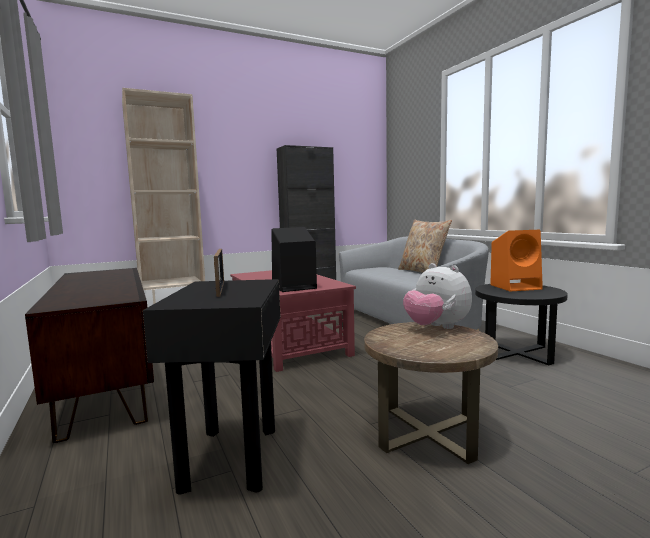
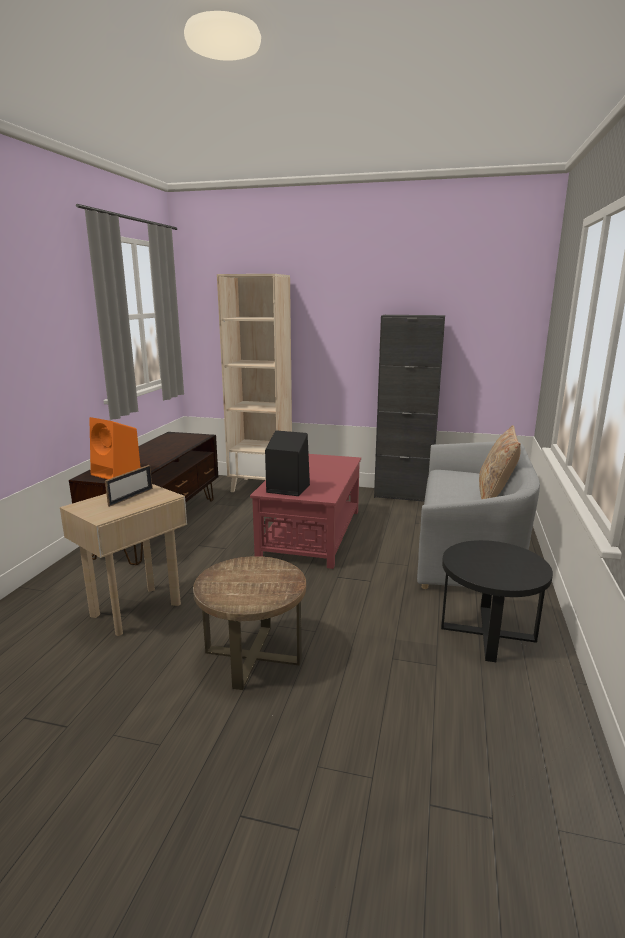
camera: 40 degrees right, 10 degrees up
(232, 457) = (136, 610): black side table -> beige side table
(436, 328) = (283, 574): plush toy -> none
(516, 287) = (507, 557): orange speaker -> orange speaker (117, 473)

